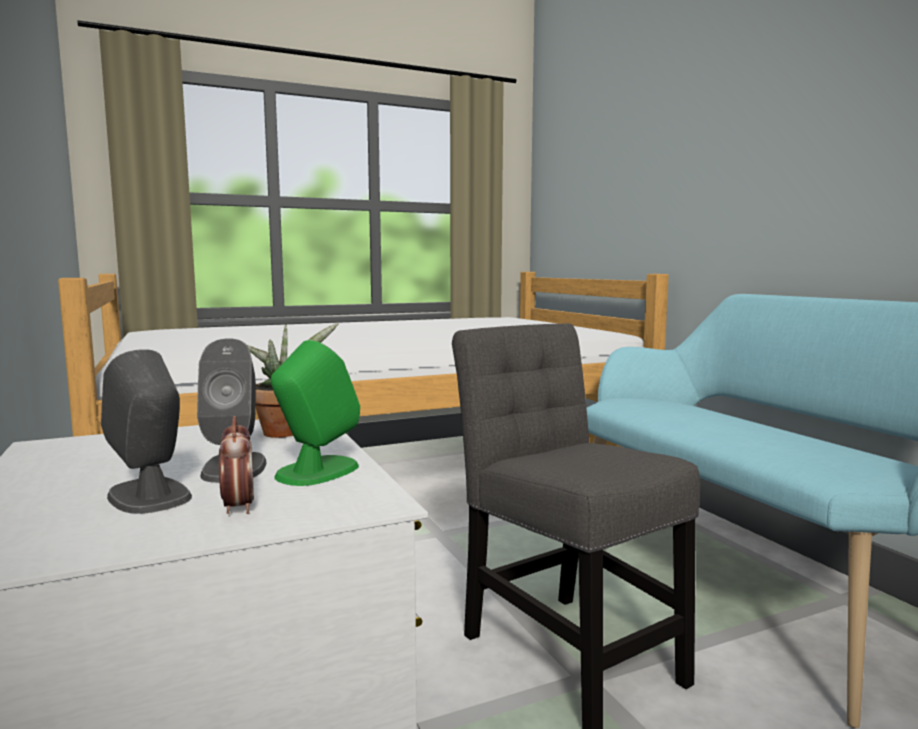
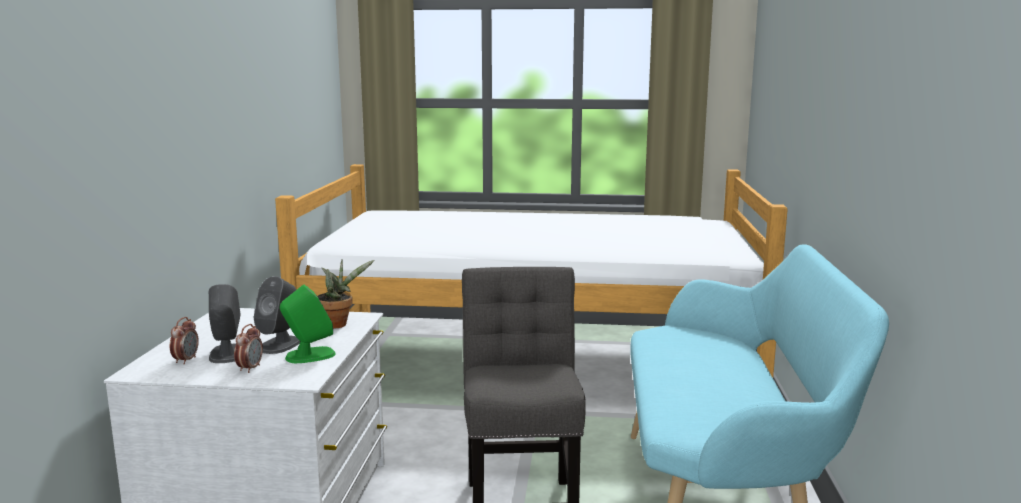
camera: 30 degrees right, 5 degrees up
(67, 521) = (186, 360): none -> alarm clock

